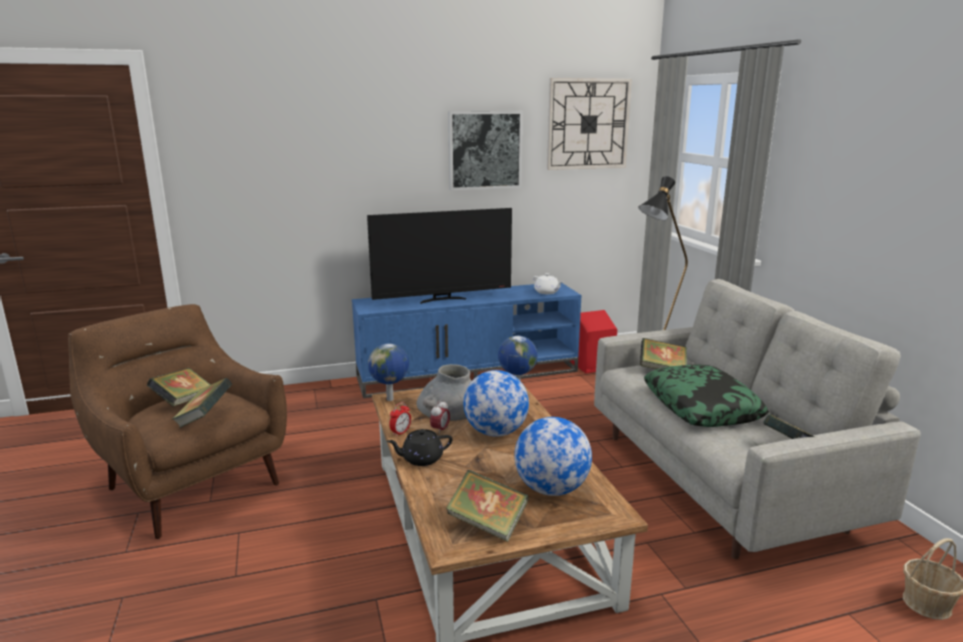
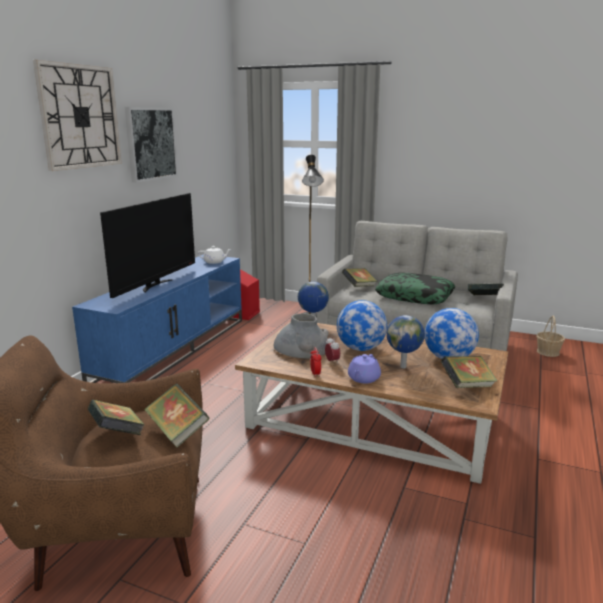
camera: 50 degrees left, 0 degrees up
(391, 399) = (257, 361): globe -> globe (403, 366)
(421, 459) = (363, 379): black teapot -> purple teapot
(588, 124) = (205, 120): wall clock -> wall clock (80, 117)

